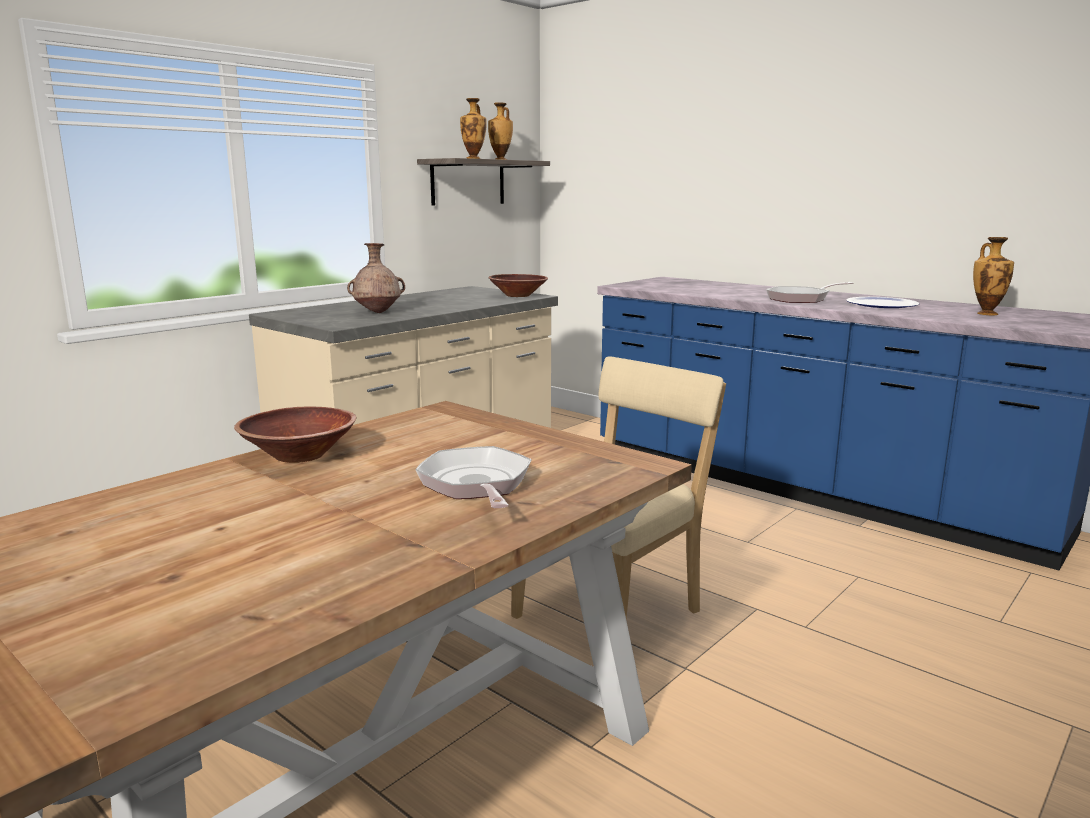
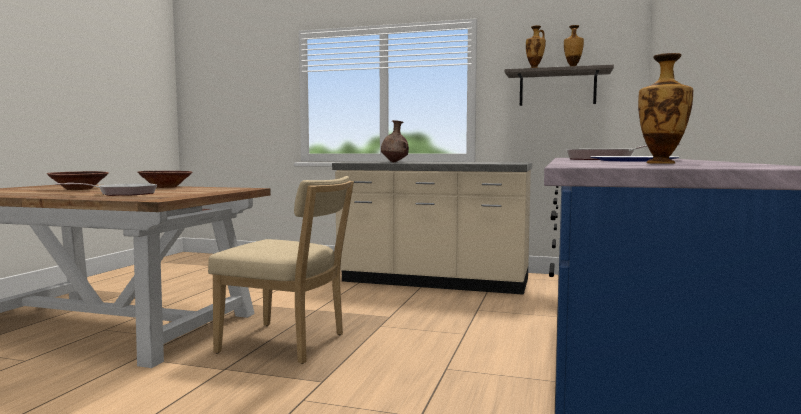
camera: 65 degrees right, 10 degrees down
(518, 295) = (507, 163): brown bowl -> brown bowl (79, 189)

